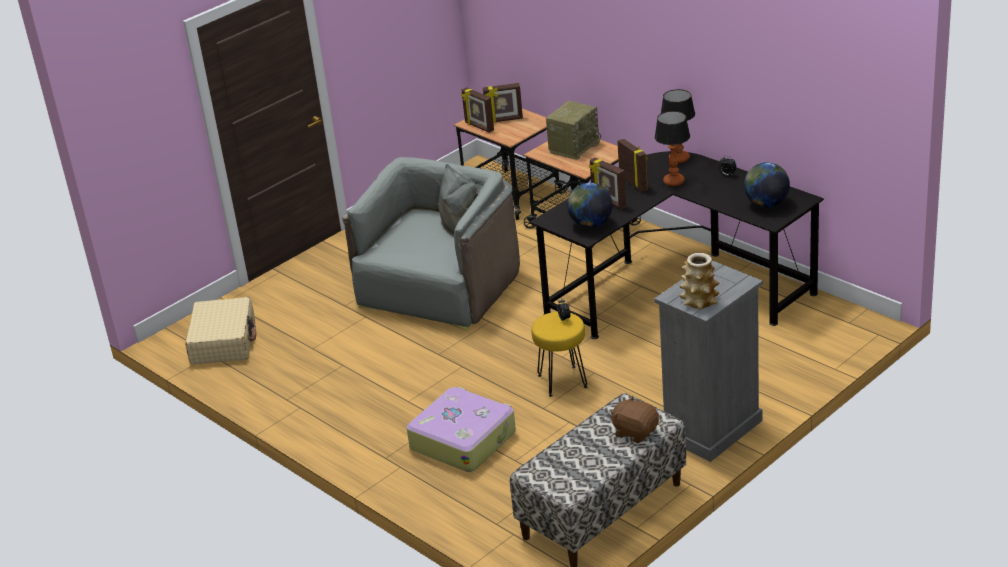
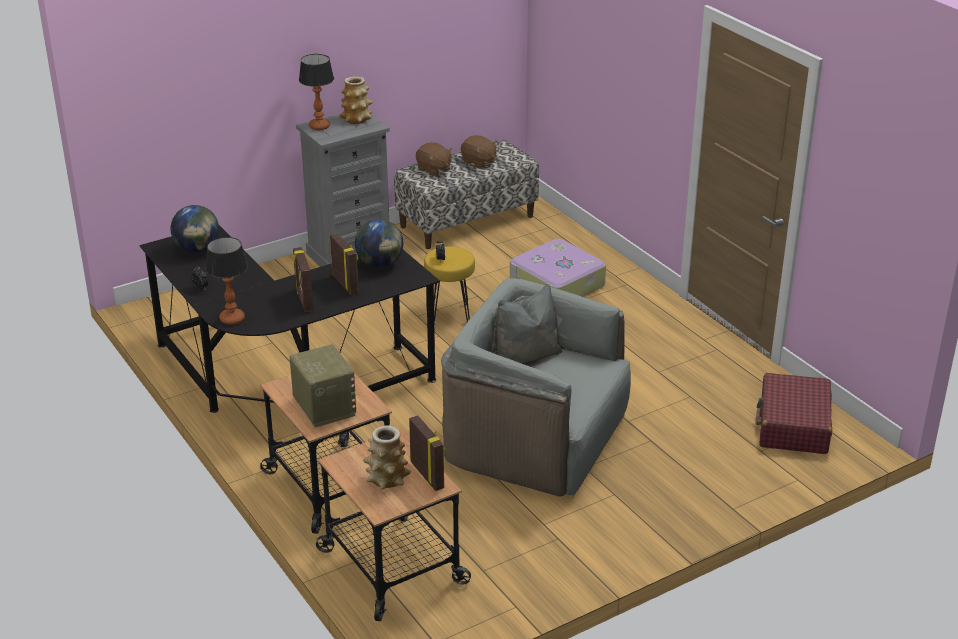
camera: 170 degrees left, 0 degrees up
(223, 341) = (793, 425): beige suitcase -> red suitcase
(439, 288) = (536, 438): grey armchair -> grey armchair turned 75 degrees clockwise
(504, 120) = (387, 479): picture frame -> vase
(574, 147) = (323, 406): radio -> radio turned 105 degrees clockwise
(585, 457) = (479, 162): none -> brown plush toy
(673, 181) = (262, 293): table lamp -> table lamp (319, 126)

